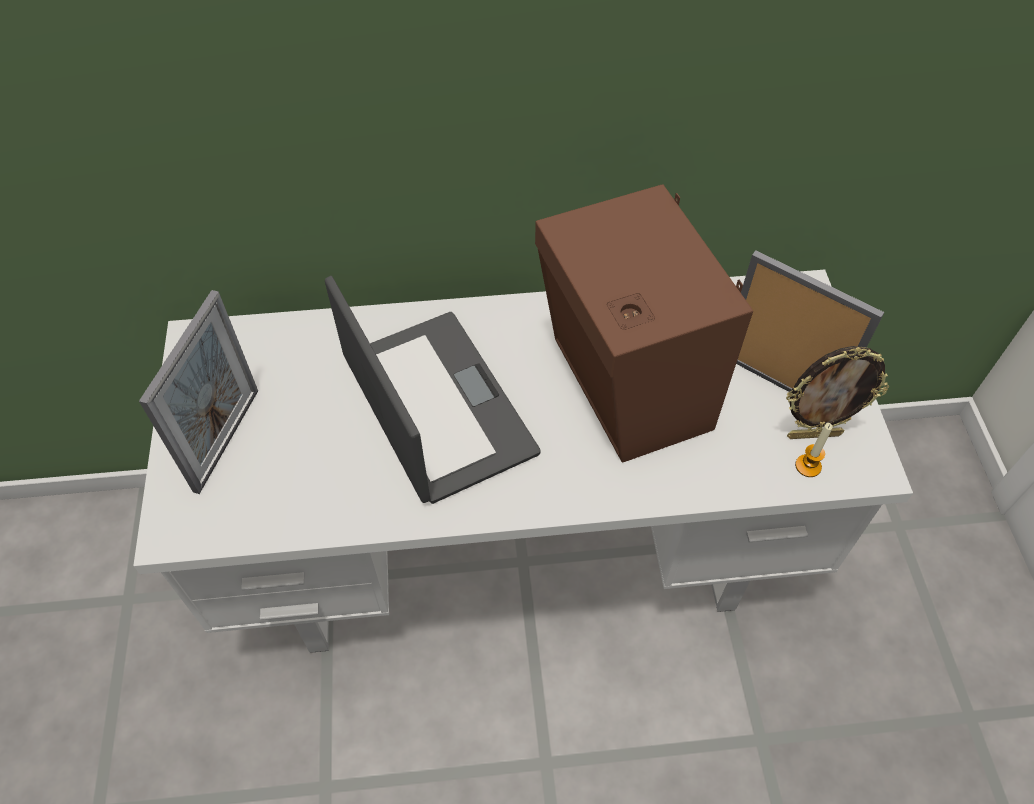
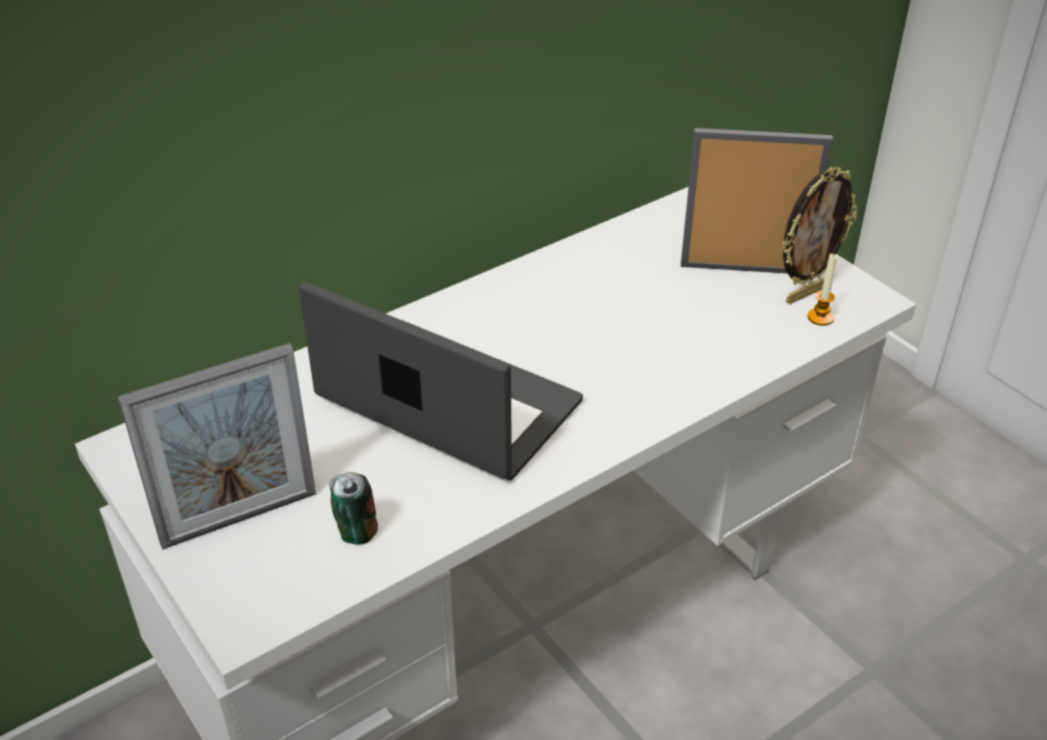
camera: 30 degrees left, 15 degrees down
(227, 439) = (239, 518): picture frame -> picture frame turned 75 degrees clockwise
(293, 493) = (356, 533): none -> can
(624, 388) = (616, 321): brown speaker -> none

